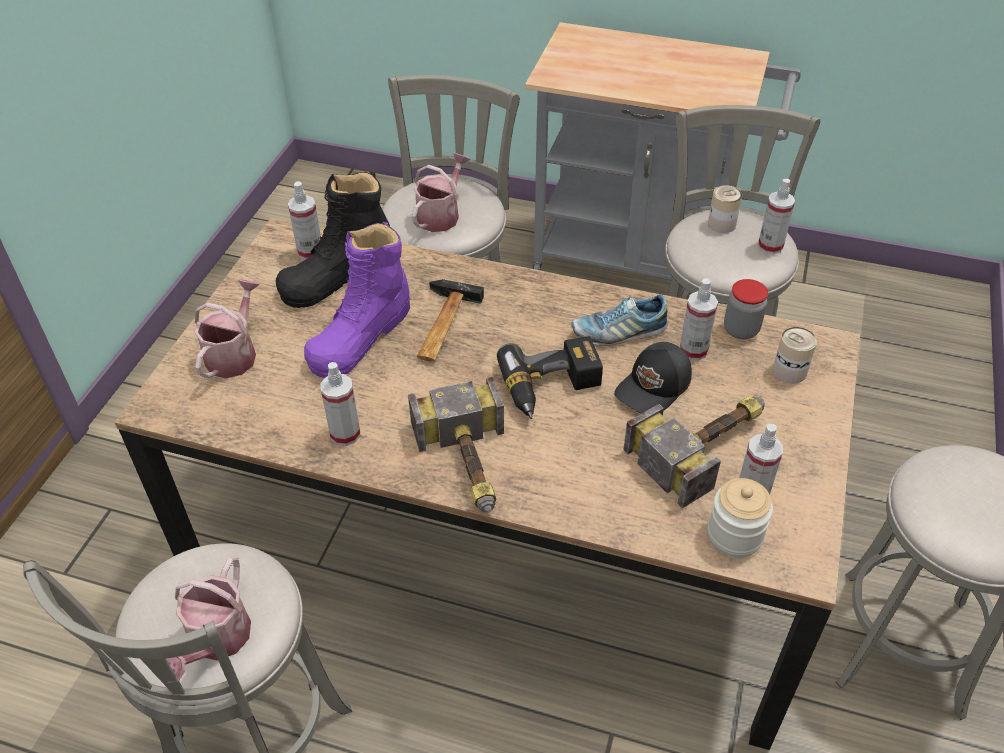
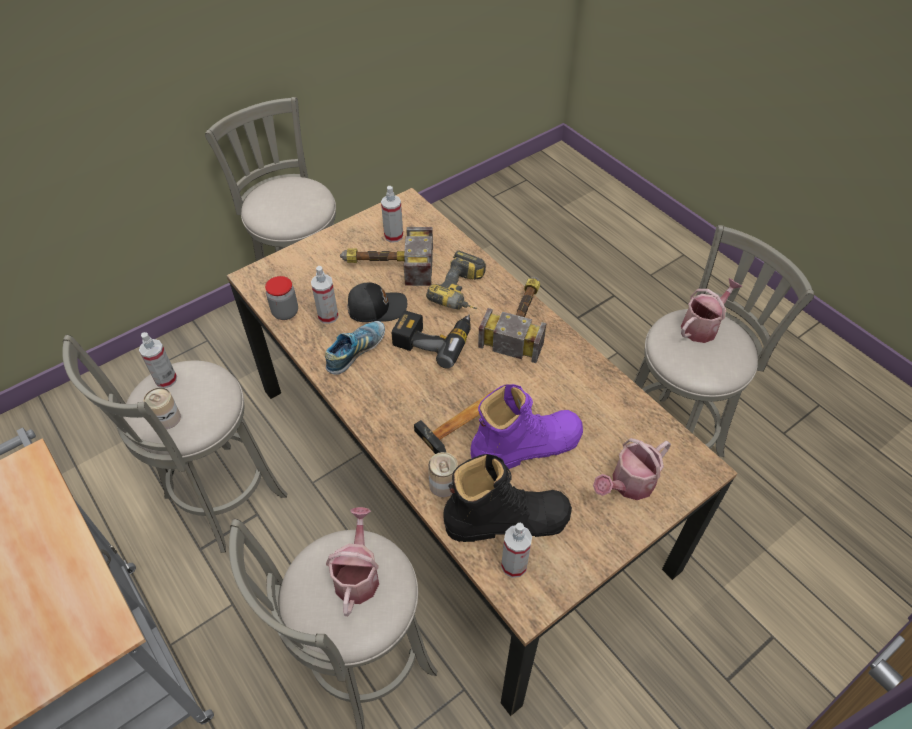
camera: 145 degrees left, 5 degrees up
(345, 434) = (581, 377): spray bottle -> none
(441, 215) = (357, 574): watering can -> watering can turned 120 degrees clockwise
(574, 462) = (463, 293): none -> power drill
(619, 332) = (356, 351): shoe -> shoe turned 75 degrees counterclockwise
(734, 535) = (422, 226): jar -> none
(789, 371) = (294, 276): can -> can (443, 484)

